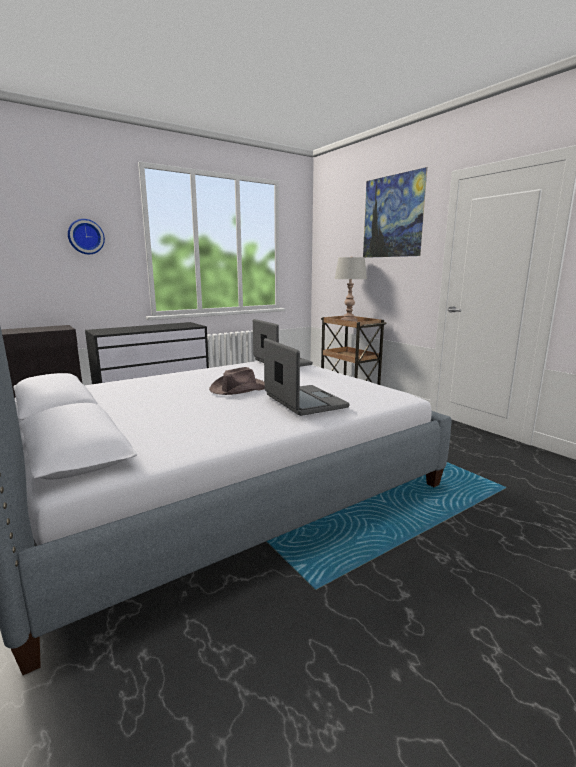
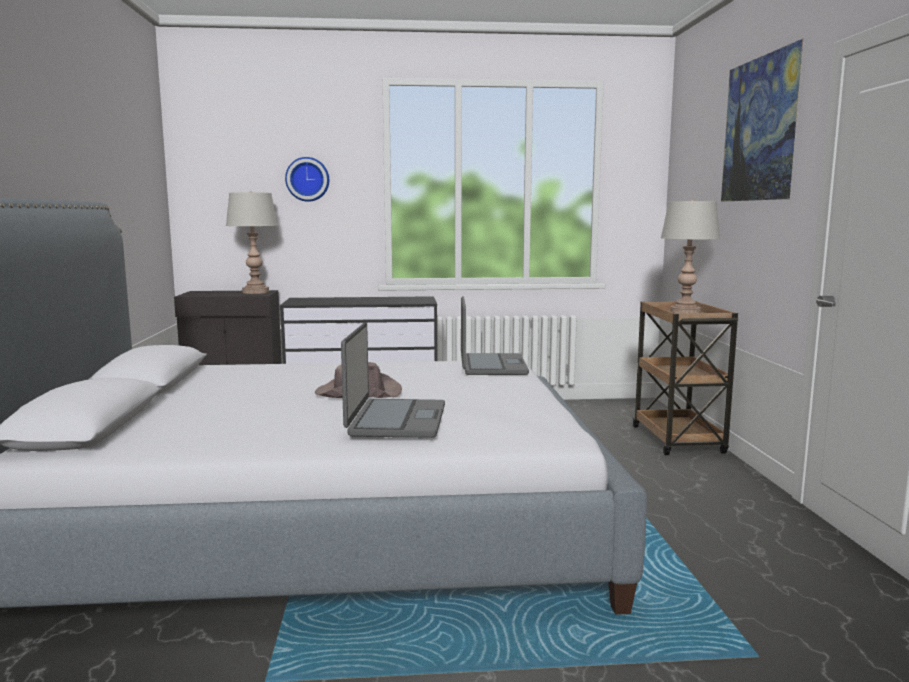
camera: 30 degrees right, 5 degrees down
(55, 327) = (255, 292): none -> grey table lamp

